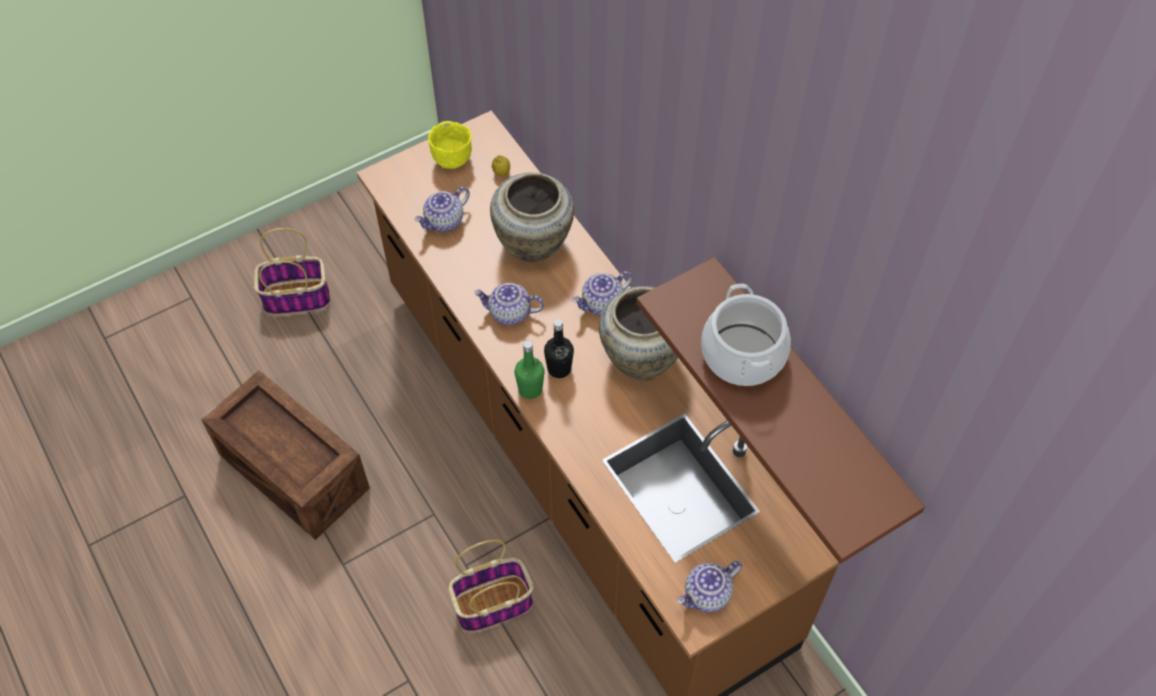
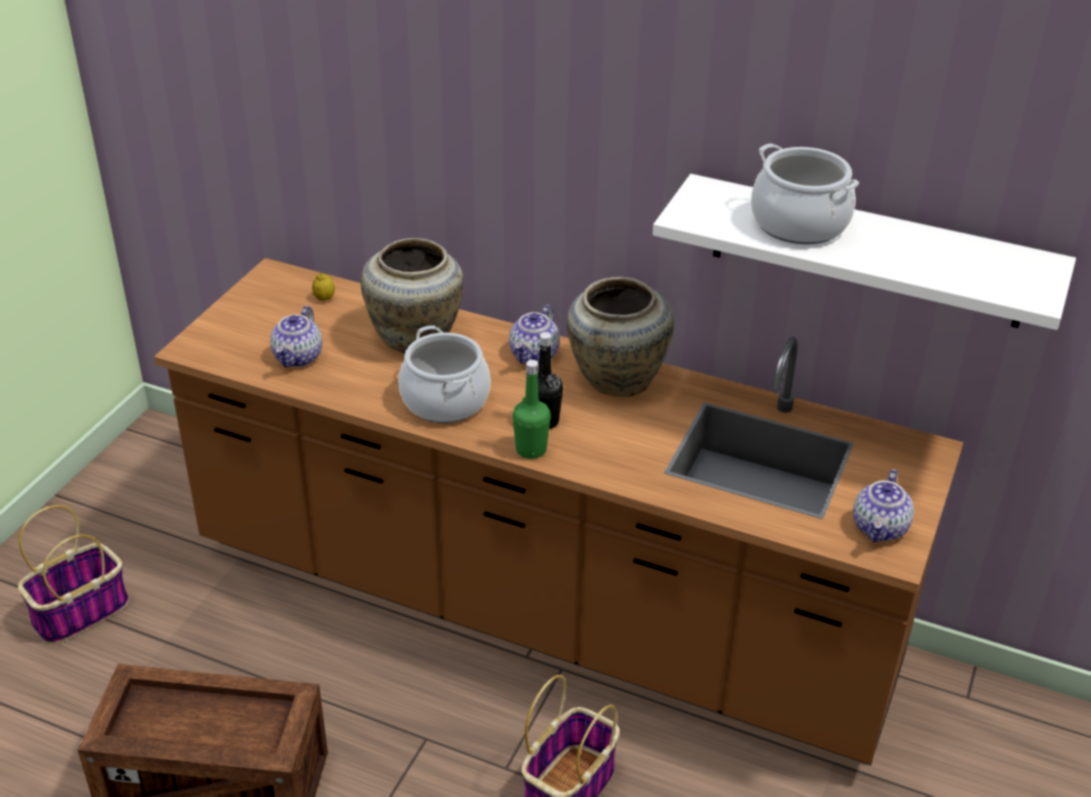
camera: 35 degrees left, 20 degrees down
(451, 160) = (258, 308): yellow bowl -> none
(509, 313) = (445, 400): teapot -> cooking pot
(808, 394) = (867, 252): brown shelf -> white shelf

